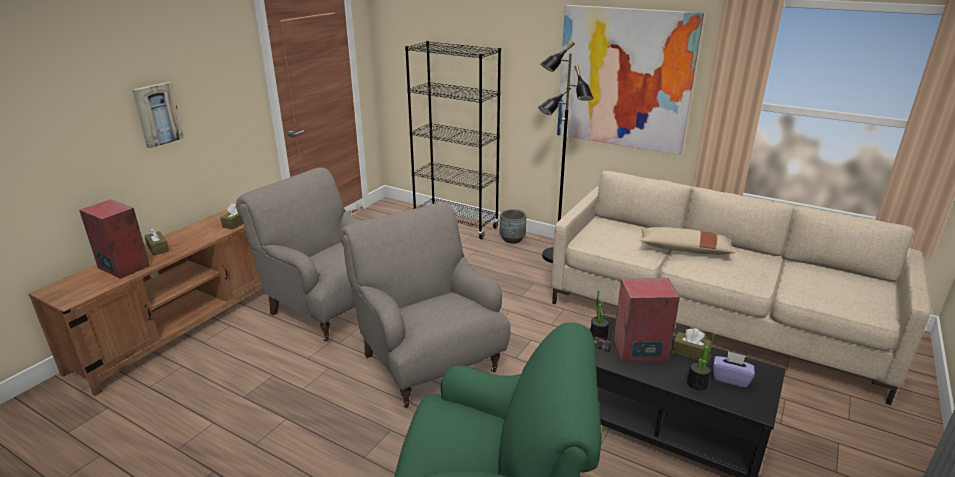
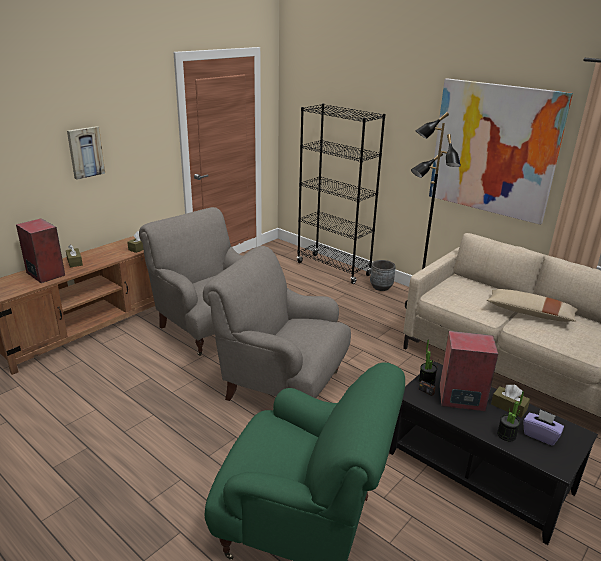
camera: 10 degrees right, 0 degrees up
(428, 362) = (281, 385): grey armchair -> grey armchair turned 45 degrees counterclockwise

